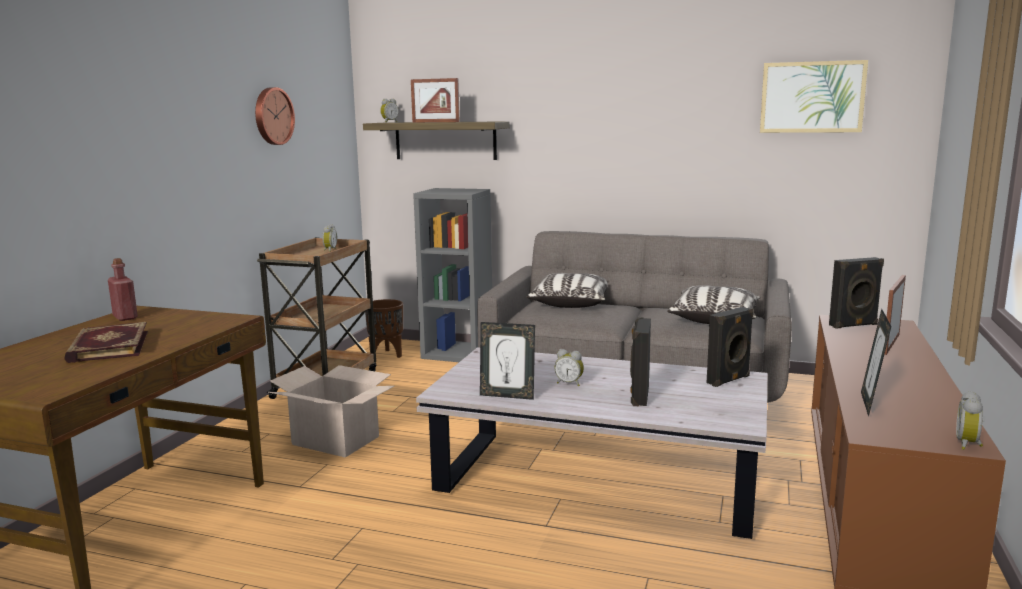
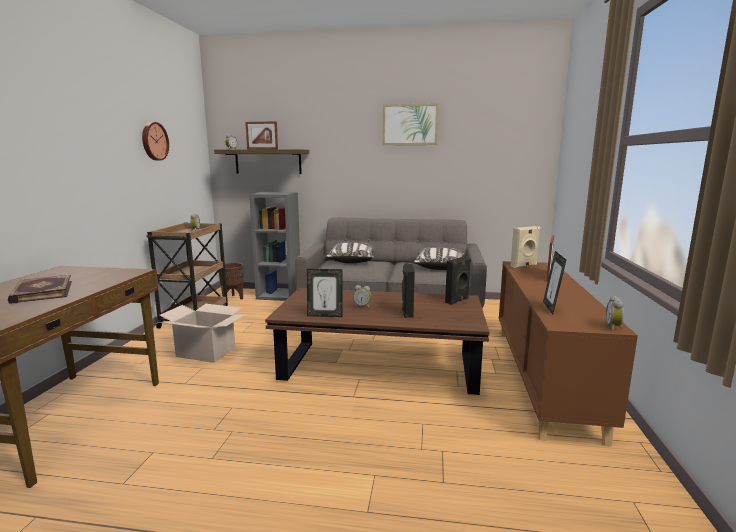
camera: 10 degrees left, 0 degrees up
(125, 317) = (53, 273): red bottle -> none
(597, 482) = (380, 368): white coffee table -> brown coffee table
(812, 97) = (489, 136): picture -> picture (410, 124)
(854, 325) = (524, 266): black speaker -> beige speaker

